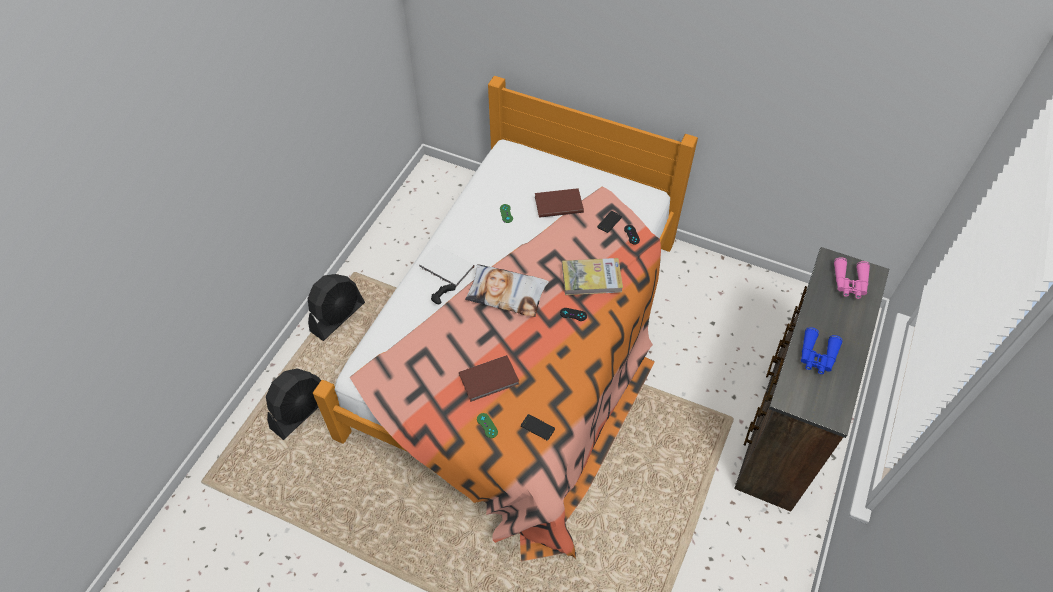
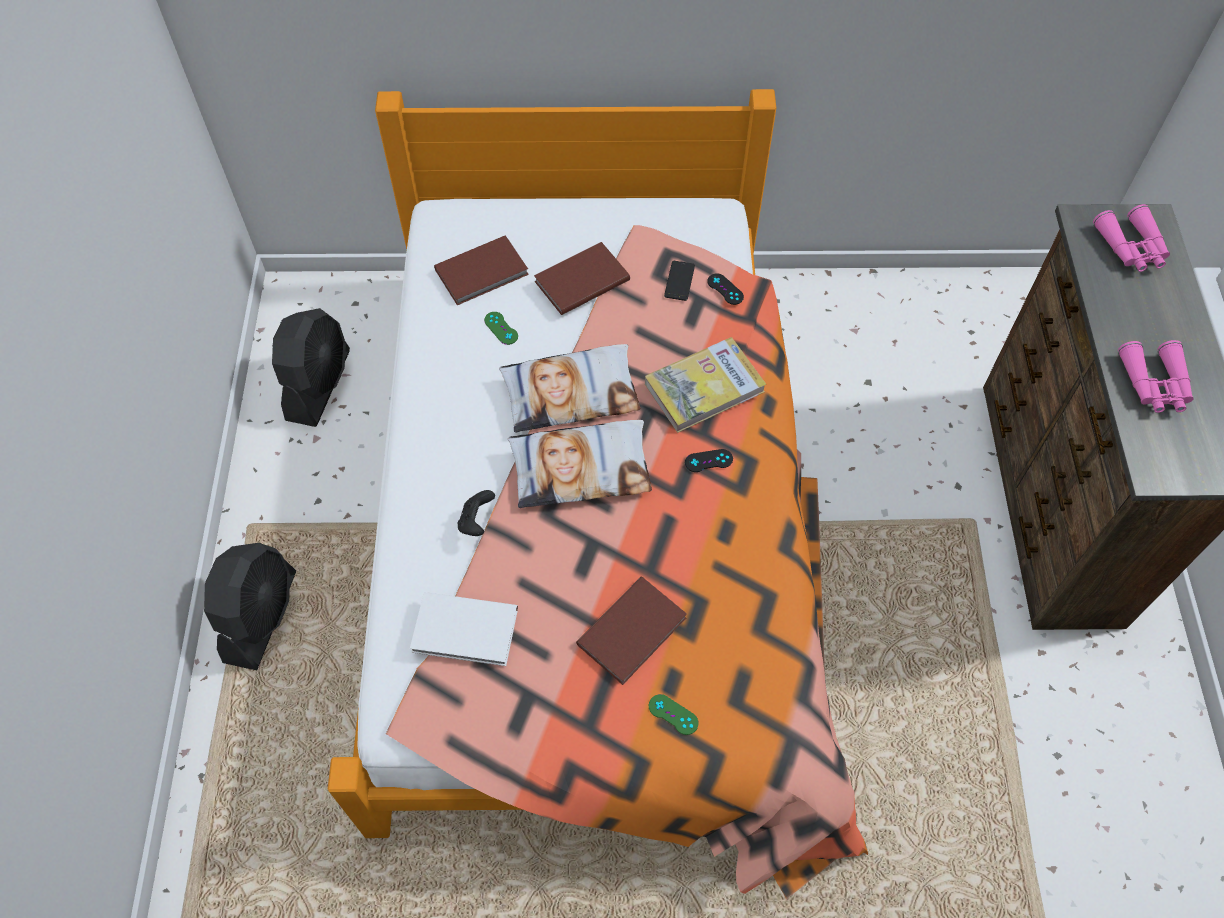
camera: 25 degrees left, 5 degrees up
(301, 412) = (283, 815): black fan -> black fan (319, 384)
(446, 268) = (450, 464): white book -> white book (466, 632)
(512, 184) = (483, 273): none -> brown book
(522, 256) = (571, 393): none -> pillow
(537, 427) = (756, 680): phone -> none
(817, 356) = (1154, 385): blue binoculars -> pink binoculars

